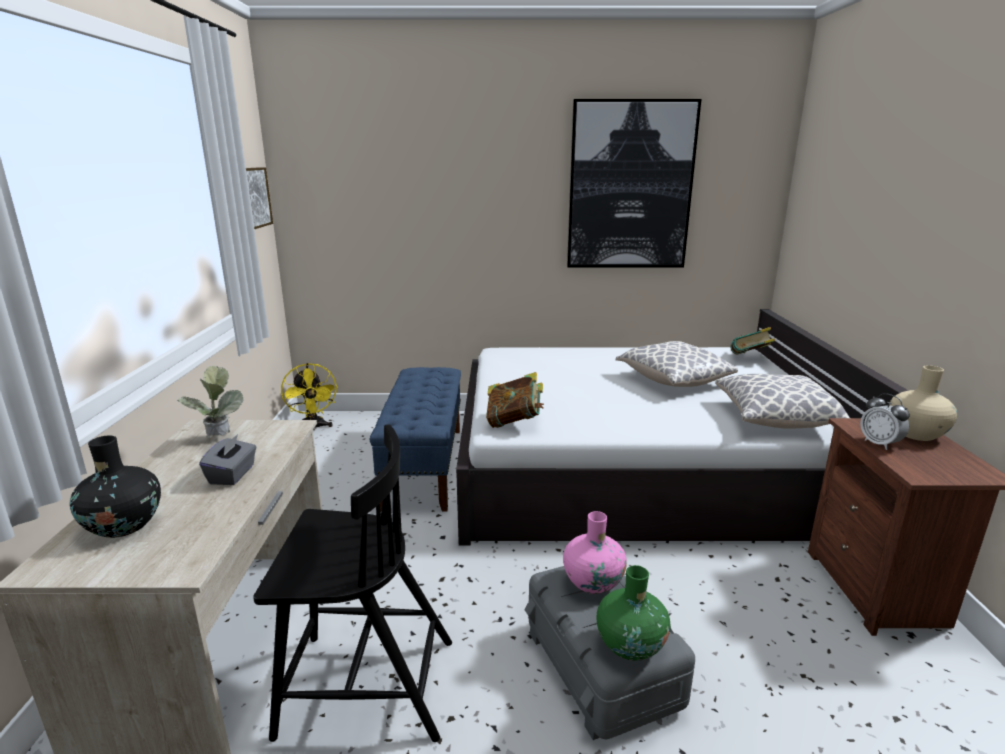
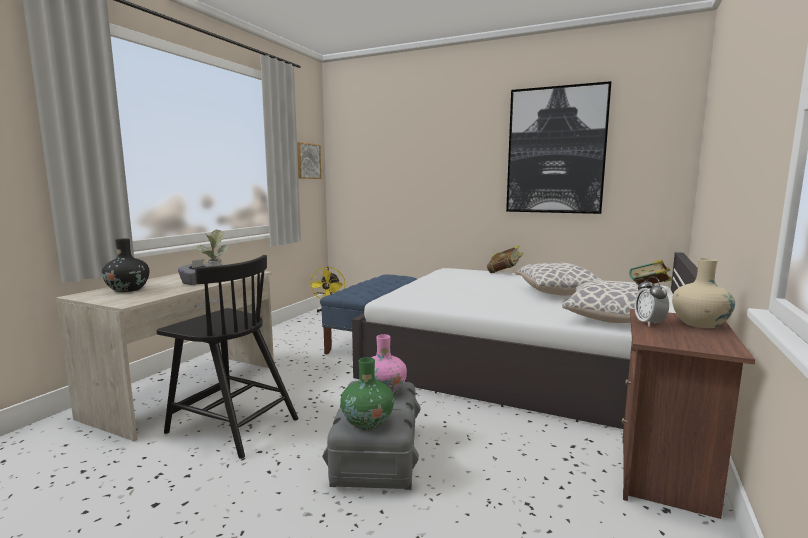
camera: 25 degrees right, 10 degrees down
(514, 422) = (405, 297): book -> book (504, 273)

